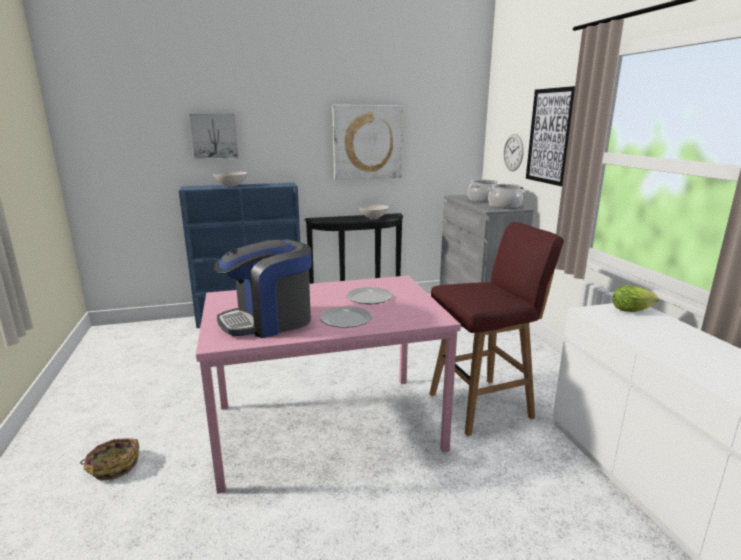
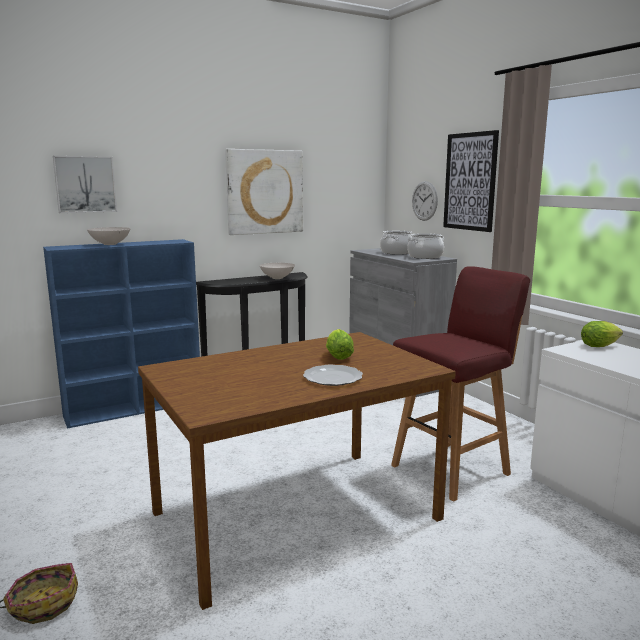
camera: 15 degrees left, 5 degrees down
(269, 321) = (246, 387): coffee machine -> none
(326, 428) = (295, 517): pink dining table -> brown dining table
(369, 298) = (338, 356): plate -> lettuce

